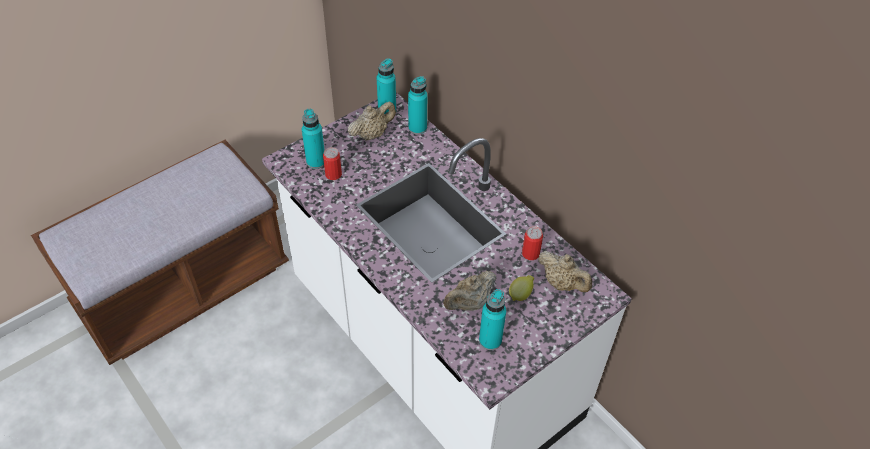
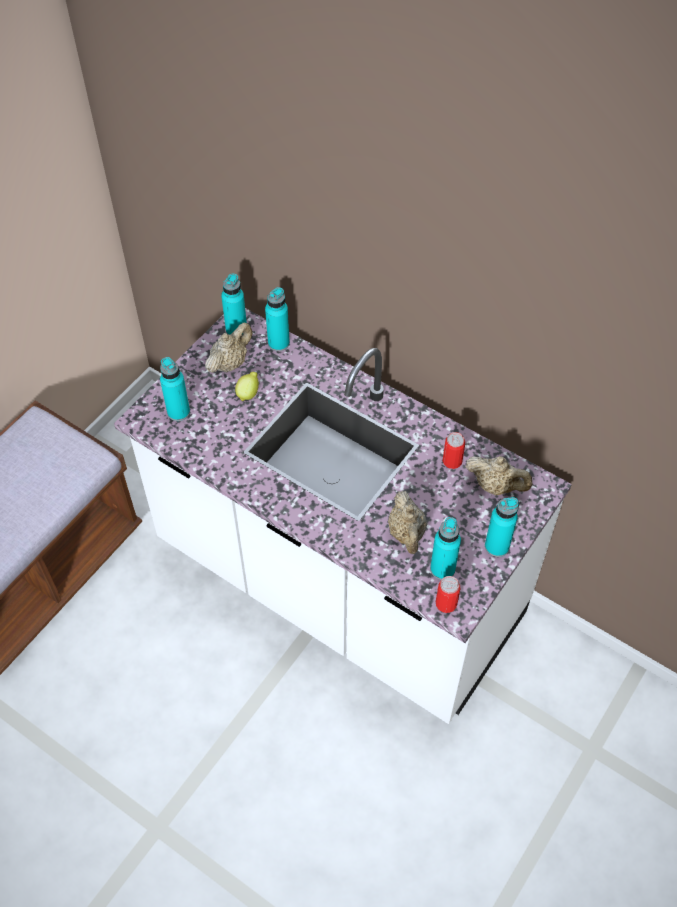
camera: 15 degrees left, 5 degrees up
(333, 174) = (204, 422): can -> can (446, 603)
(469, 303) = (407, 534): beige teapot -> beige teapot turned 45 degrees counterclockwise
(521, 294) = (457, 510): lemon -> lemon (248, 393)
(545, 333) = (497, 546): none -> turquoise bottle

